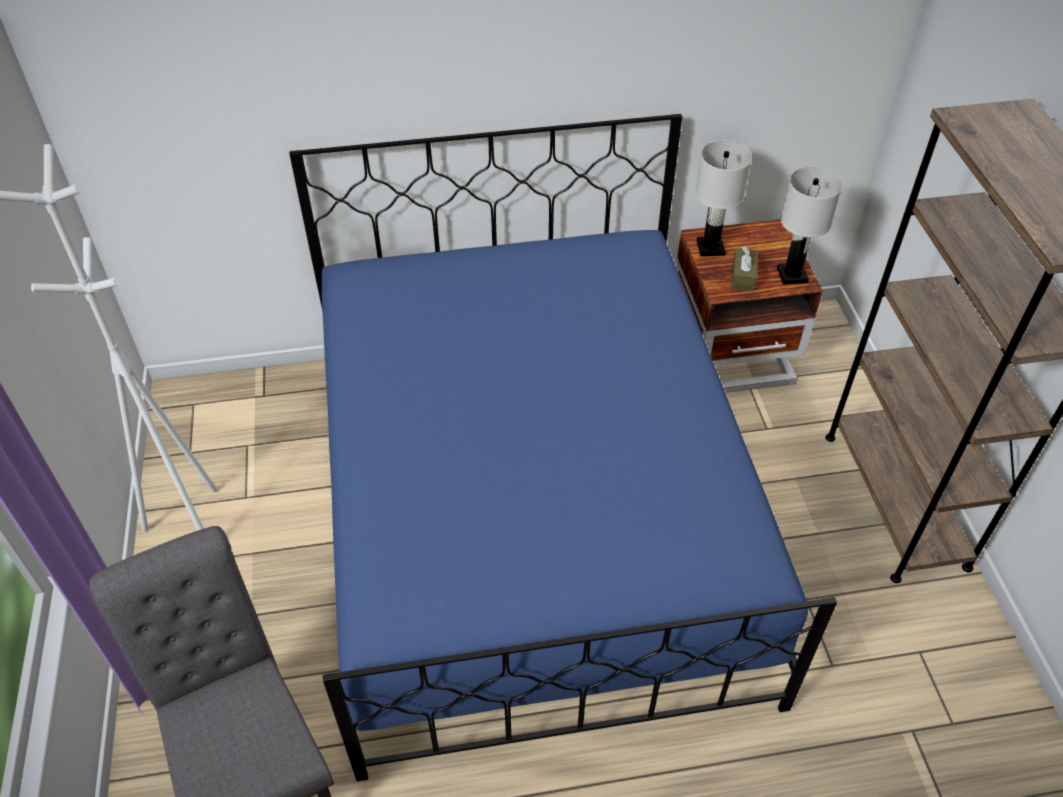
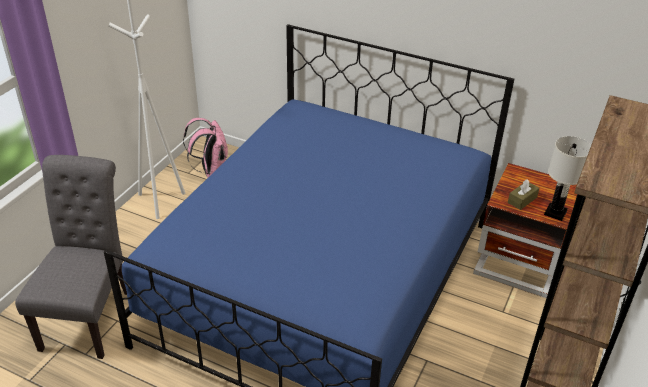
camera: 35 degrees right, 10 degrees down
(224, 431) = (211, 171): none -> pink backpack
(710, 247) = (516, 178): white table lamp -> none

